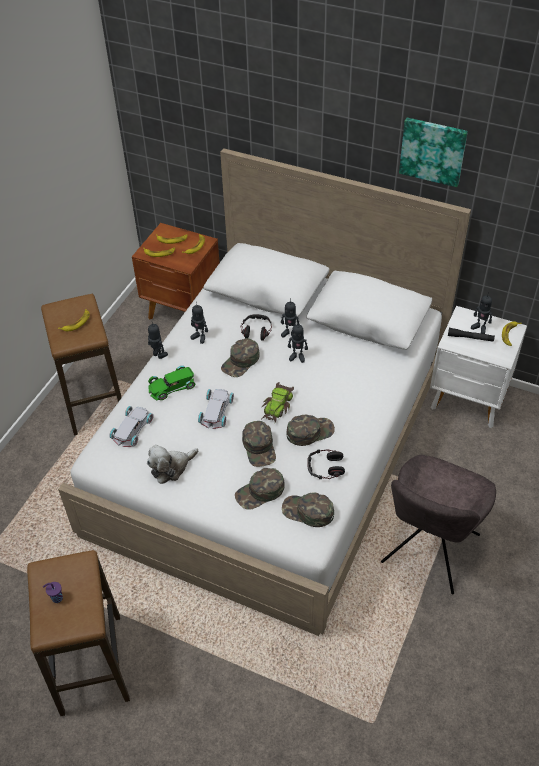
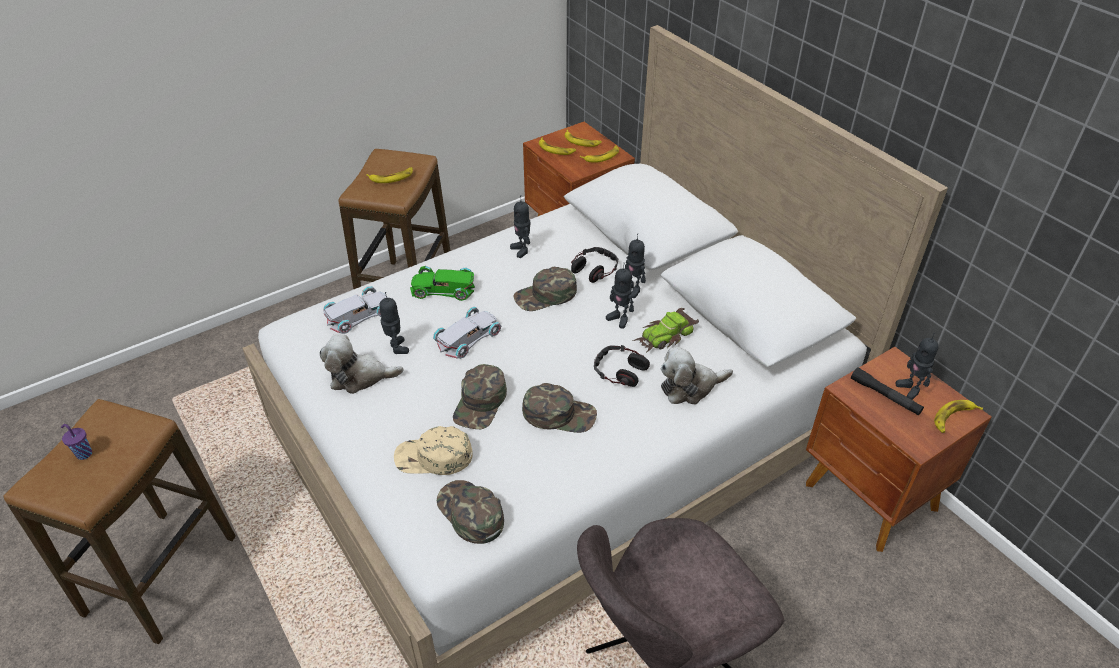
camera: 30 degrees right, 5 degrees down
(158, 355) = (458, 250): toy robot -> toy robot (396, 348)
(260, 492) = (433, 457): green cap -> beige cap
(277, 406) = (545, 365): toy car -> toy car (665, 336)
(325, 467) = (541, 468): headphones -> headphones (619, 371)
(368, 381) = (690, 387): none -> plush toy
(433, 151) = (914, 74): picture -> none
(469, 400) = (870, 499): white nightstand -> brown nightstand

